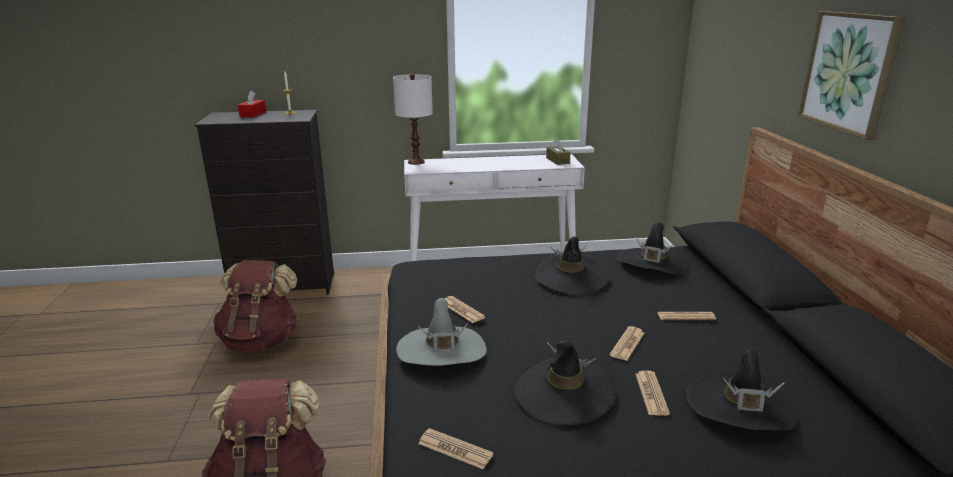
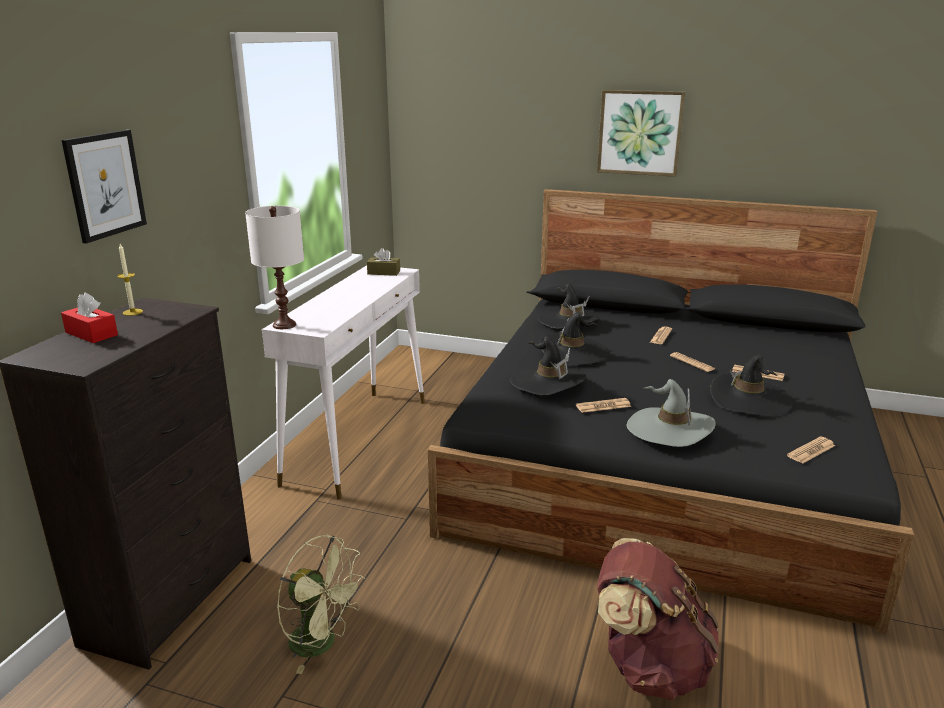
camera: 65 degrees left, 0 degrees up
(261, 340) = (322, 643): brown backpack -> green fan
(305, 38) = (105, 185): none -> picture
(739, 408) = (780, 356): black hat -> black hat (547, 383)

